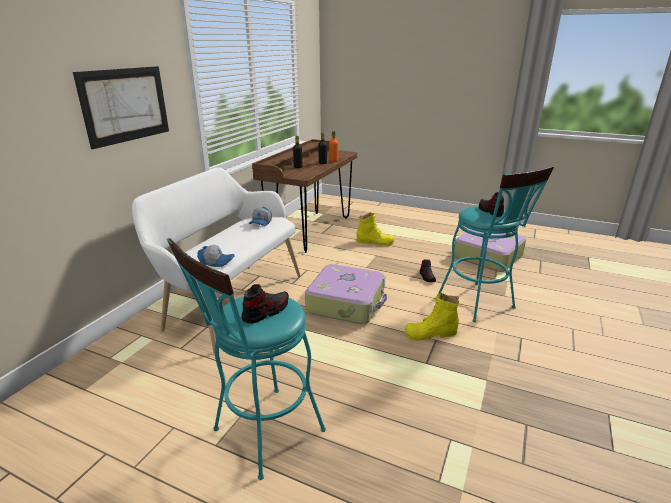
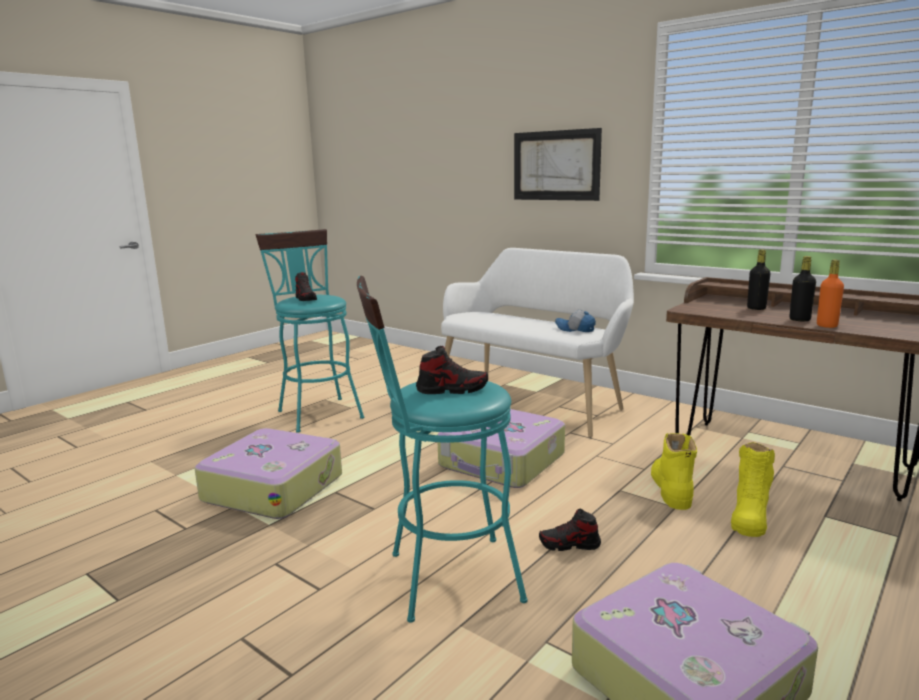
camera: 105 degrees right, 10 degrees down
(216, 262) = (469, 318): cap -> none
(431, 333) = (390, 508): yellow boot -> yellow boot (671, 489)
(440, 399) = (273, 487): none -> suitcase

